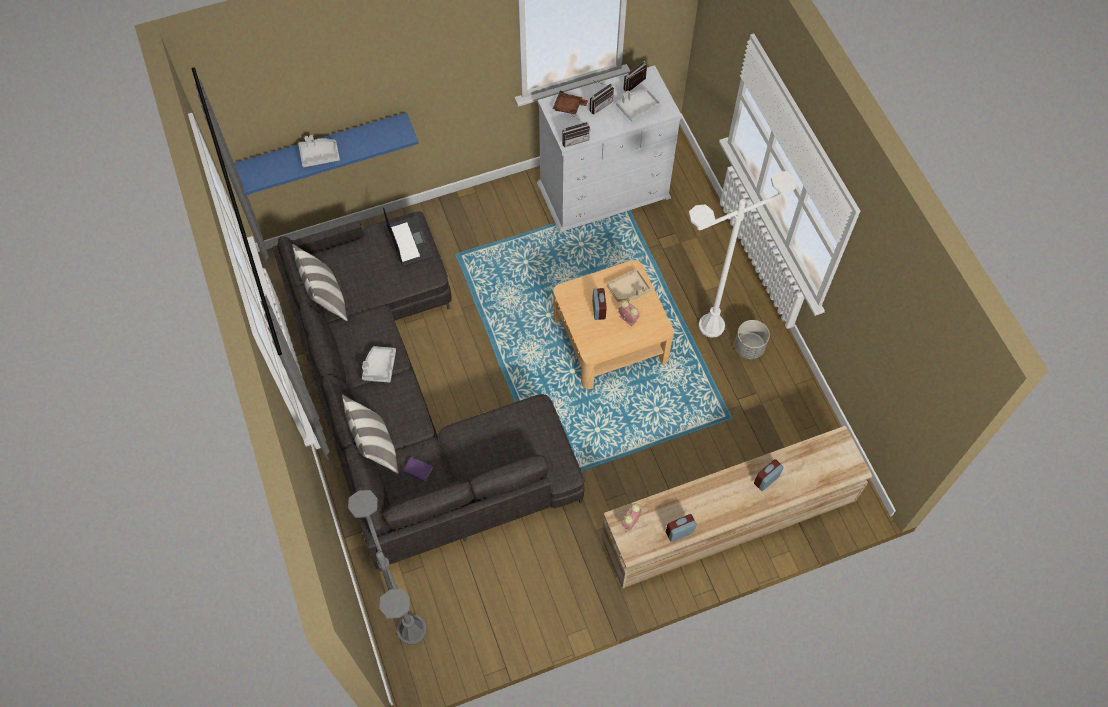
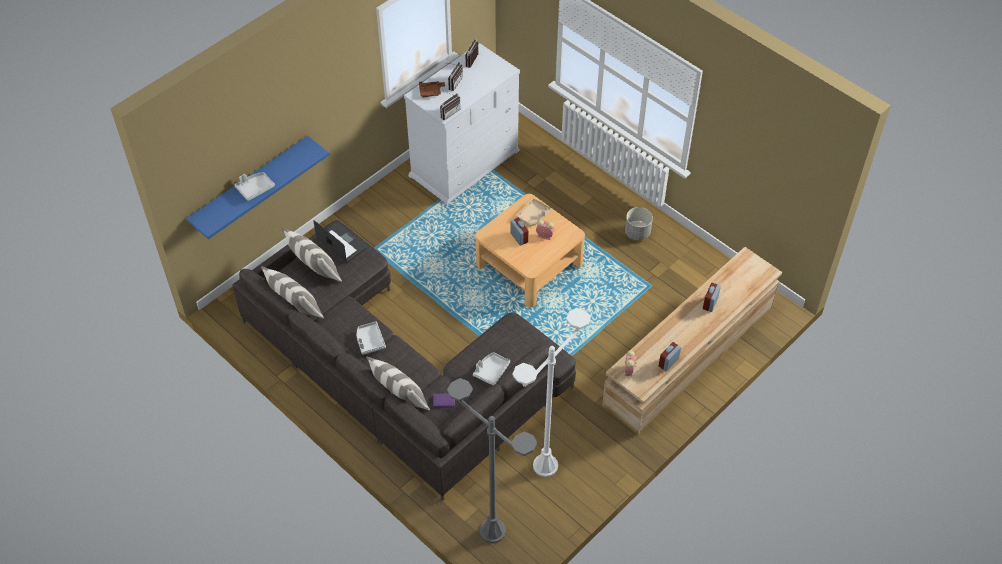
camera: 25 degrees left, 10 degrees down
(367, 263) = (315, 271): none -> pillow
(637, 107) = (483, 75): grey tray -> grey tray (491, 371)
(711, 325) = (601, 228): white floor lamp -> white floor lamp (545, 465)

